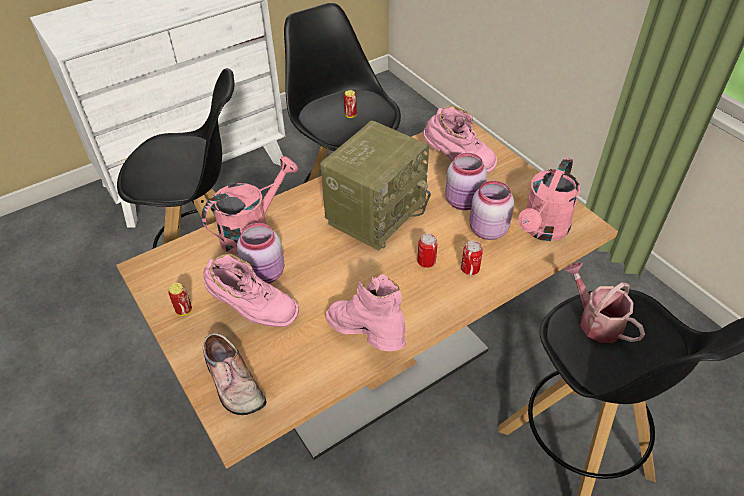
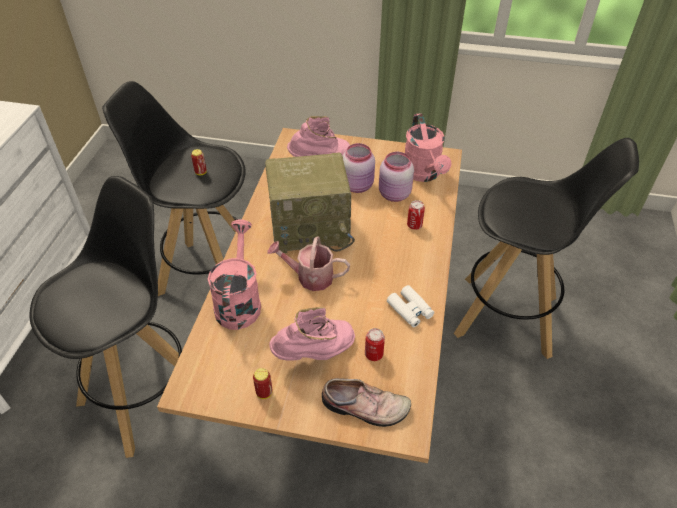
camera: 45 degrees left, 0 degrees up
(265, 274) = (290, 323): pink jar -> none
(368, 337) = (410, 310): pink boot -> white binoculars
(376, 212) = (311, 229): radio -> radio turned 90 degrees clockwise
(426, 262) = (384, 238): can -> can (373, 354)
(595, 321) = (511, 208): watering can -> watering can (310, 277)

